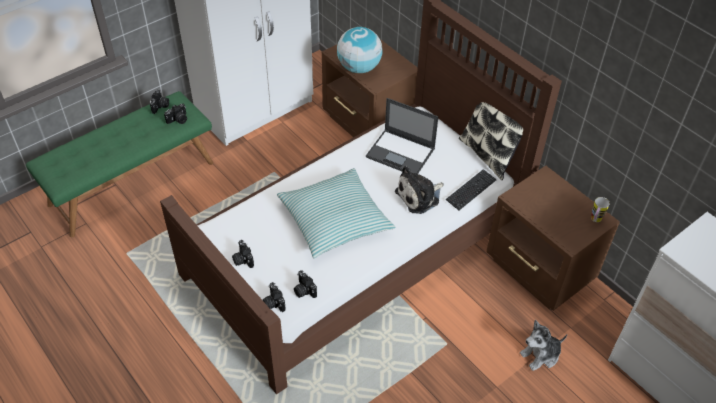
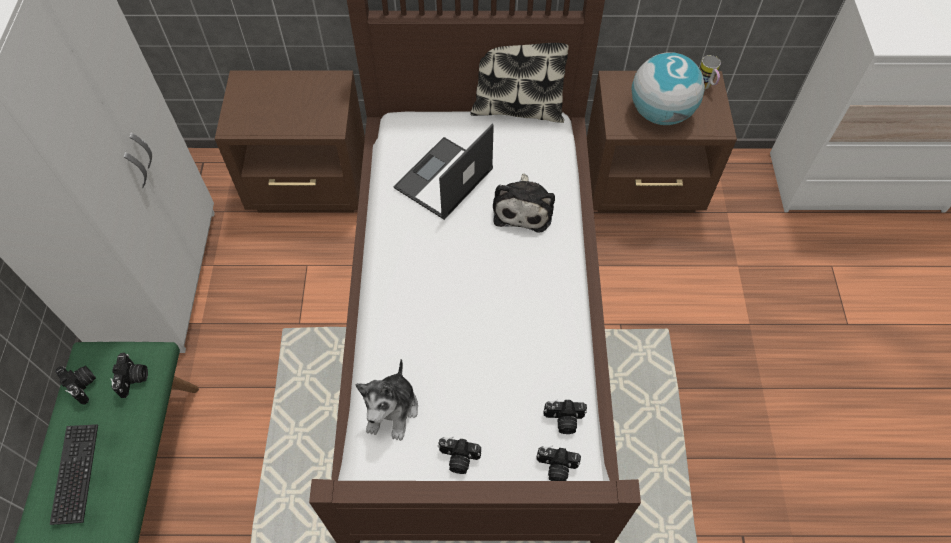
camera: 50 degrees left, 10 degrees up
(334, 220) = (483, 314): pillow -> none
(359, 68) = (285, 122): globe -> globe (660, 113)
(401, 153) = (443, 179): laptop -> laptop turned 150 degrees clockwise
(471, 190) = (556, 157): keyboard -> keyboard (76, 473)
(541, 355) = (740, 259): plush toy -> plush toy (392, 410)

